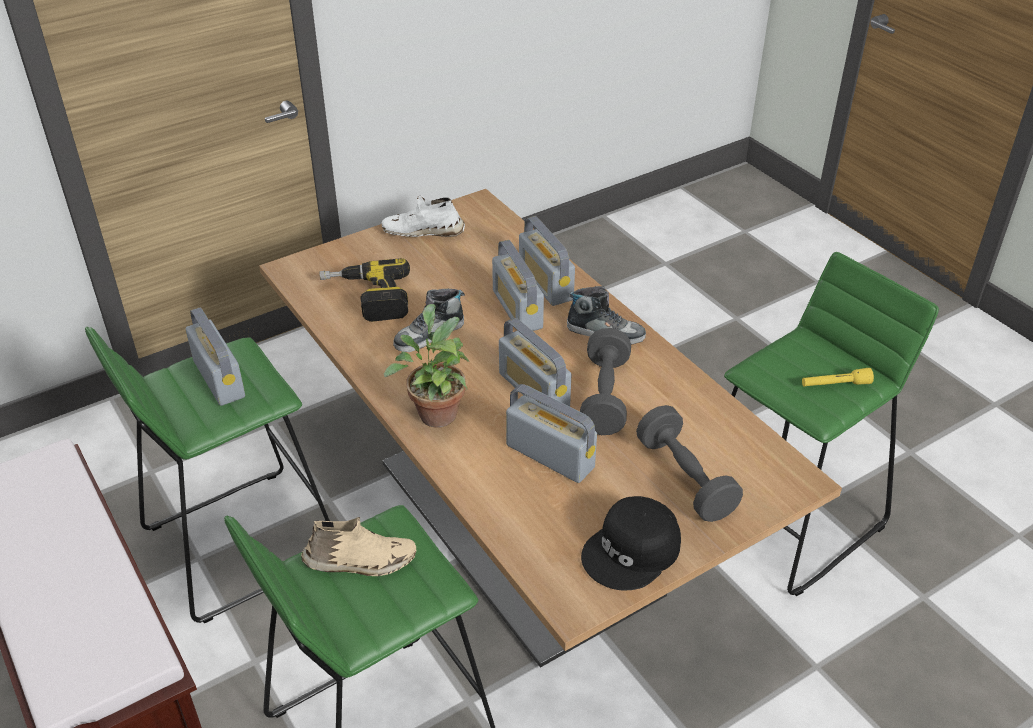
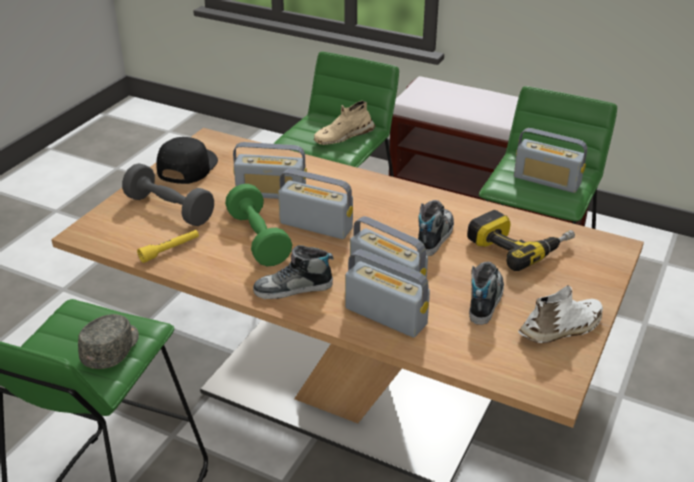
camera: 150 degrees right, 5 degrees down
(435, 411) = (372, 192): potted plant -> none
(453, 268) = (485, 299): none -> shoe
(605, 397) = (258, 239): grey dumbbell -> green dumbbell
(789, 360) = (112, 349): none -> grey cap
(835, 385) = (62, 340): yellow flashlight -> yellow flashlight (170, 250)

